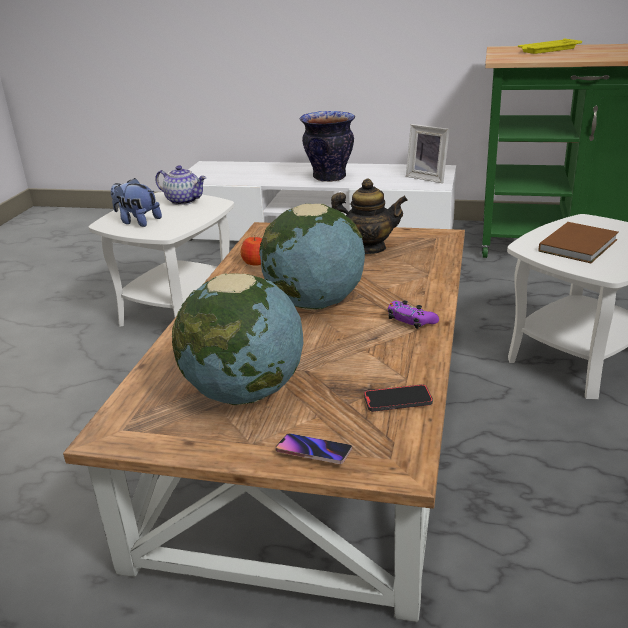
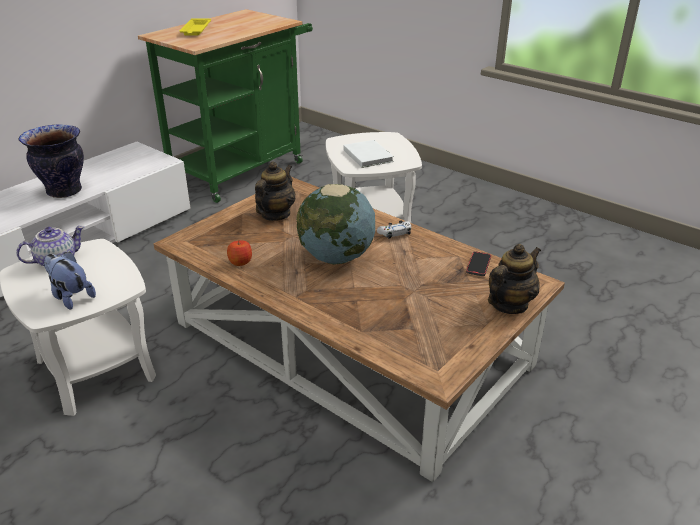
camera: 65 degrees left, 5 degrees up
(137, 221) = (71, 296): plush toy -> plush toy turned 75 degrees clockwise
(245, 392) = (430, 312): globe -> none
(313, 452) = (509, 305): phone -> teapot
(411, 320) = (395, 233): purple game controller -> white game controller
(428, 178) = (143, 158): picture frame -> none
(580, 245) = (368, 155): brown book -> white book

